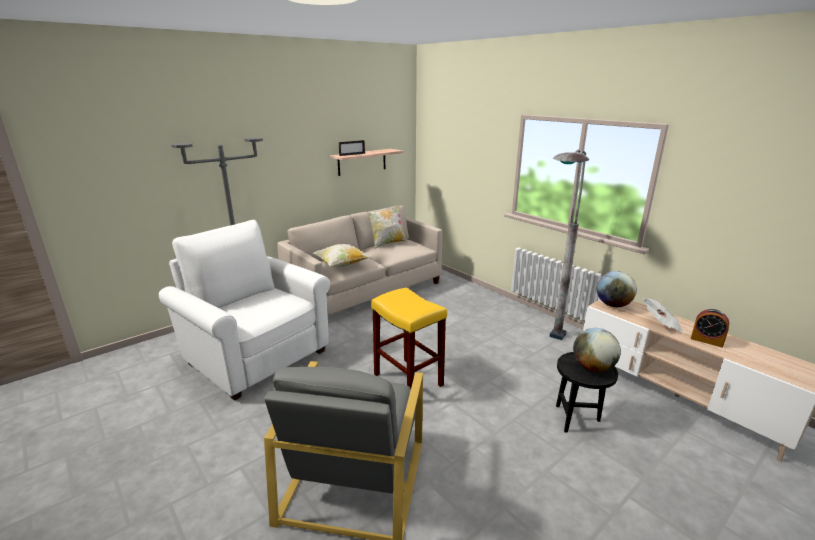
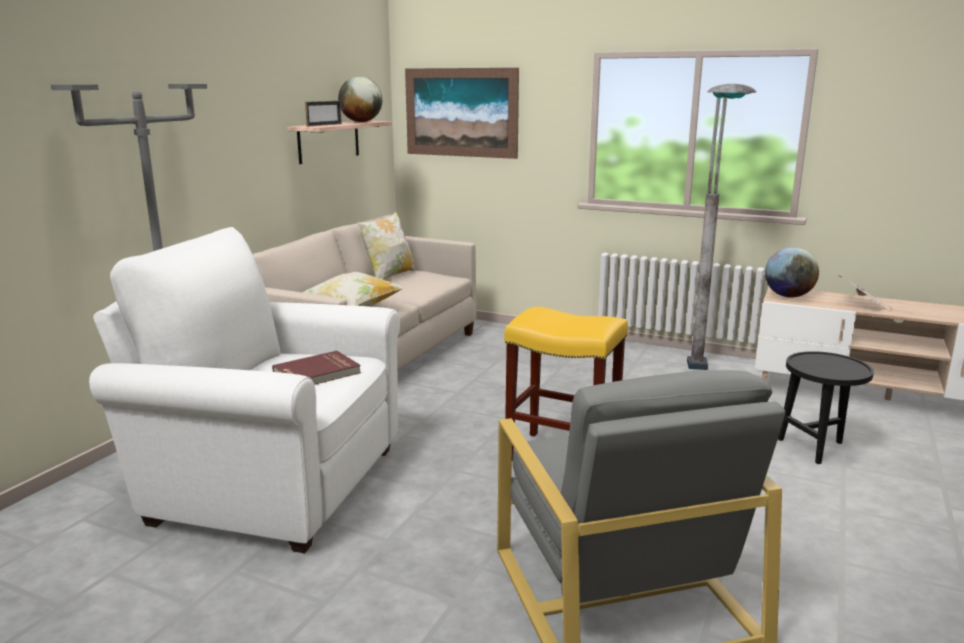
camera: 25 degrees left, 5 degrees down
(271, 306) = (317, 373): none -> red book
(448, 146) = (461, 112): none -> picture
(593, 368) = (834, 364): globe -> globe (361, 122)
(706, 340) = (923, 311): alarm clock -> none

